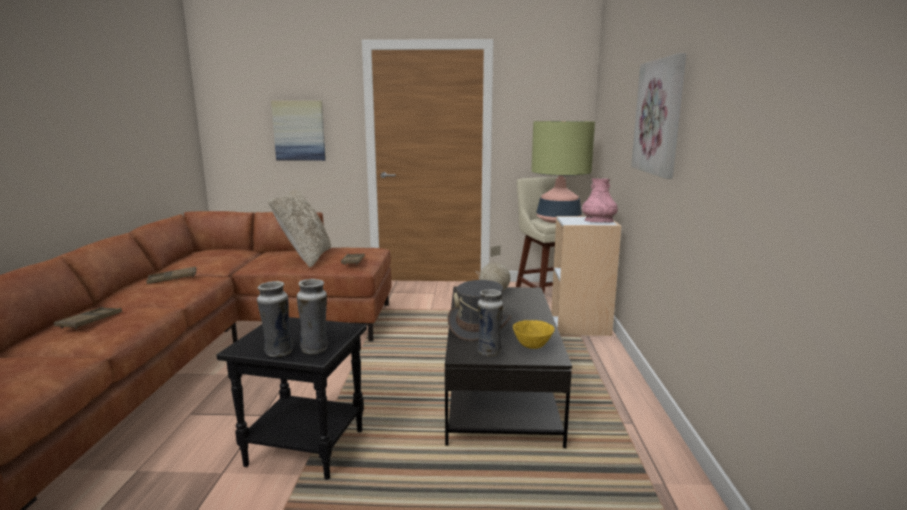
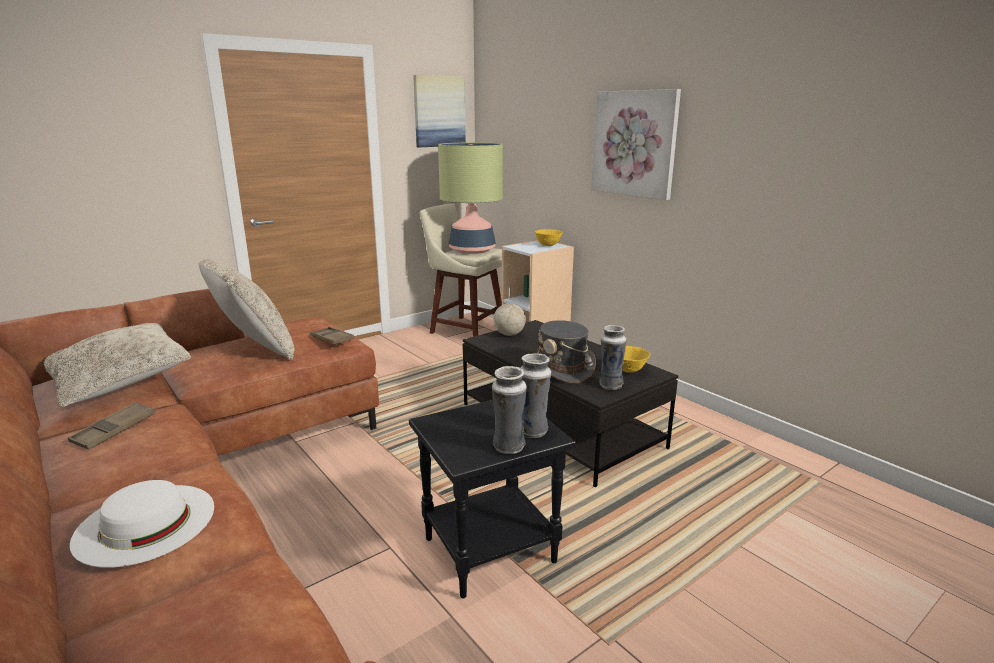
camera: 40 degrees left, 5 degrees up
(90, 321) = (145, 523): brown tray -> white hat
(222, 256) = (119, 379): none -> beige pillow
(299, 130) = (113, 169): picture -> picture (439, 111)
(598, 221) = (548, 245): pink vase -> yellow bowl

